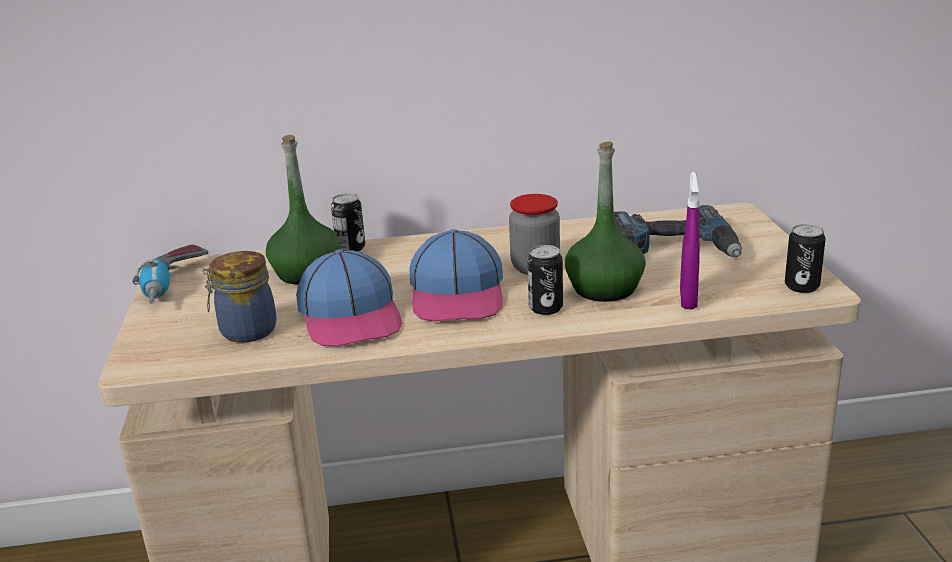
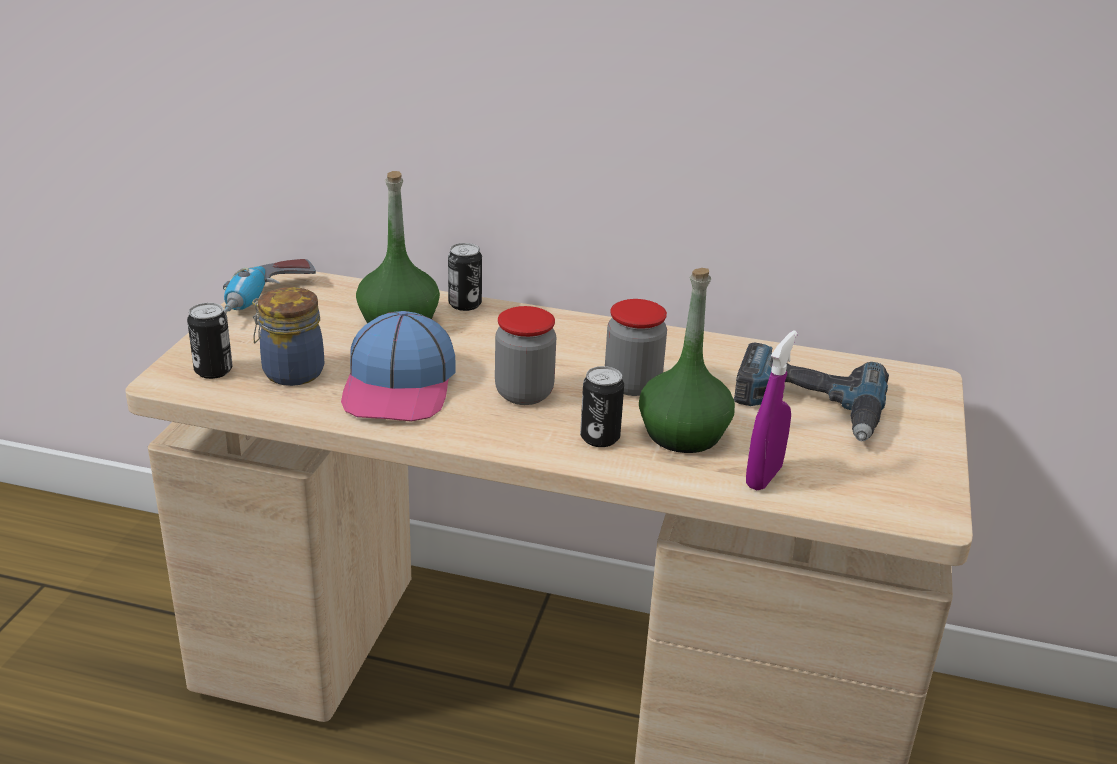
camera: 20 degrees right, 5 degrees up
(458, 295) = (524, 393): cap -> jar
(801, 286) = (913, 502): can -> can (213, 371)

